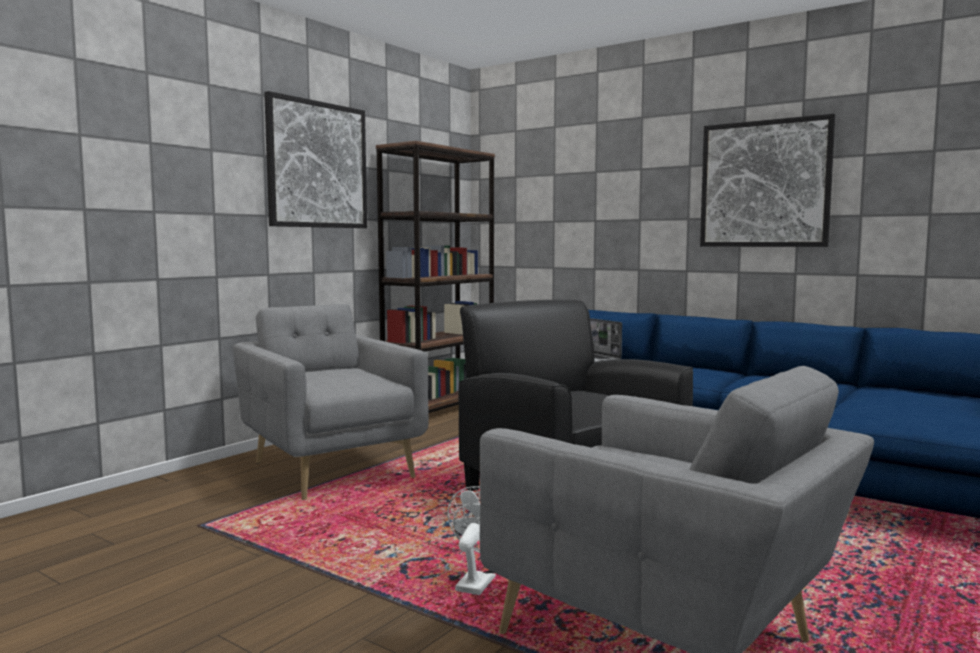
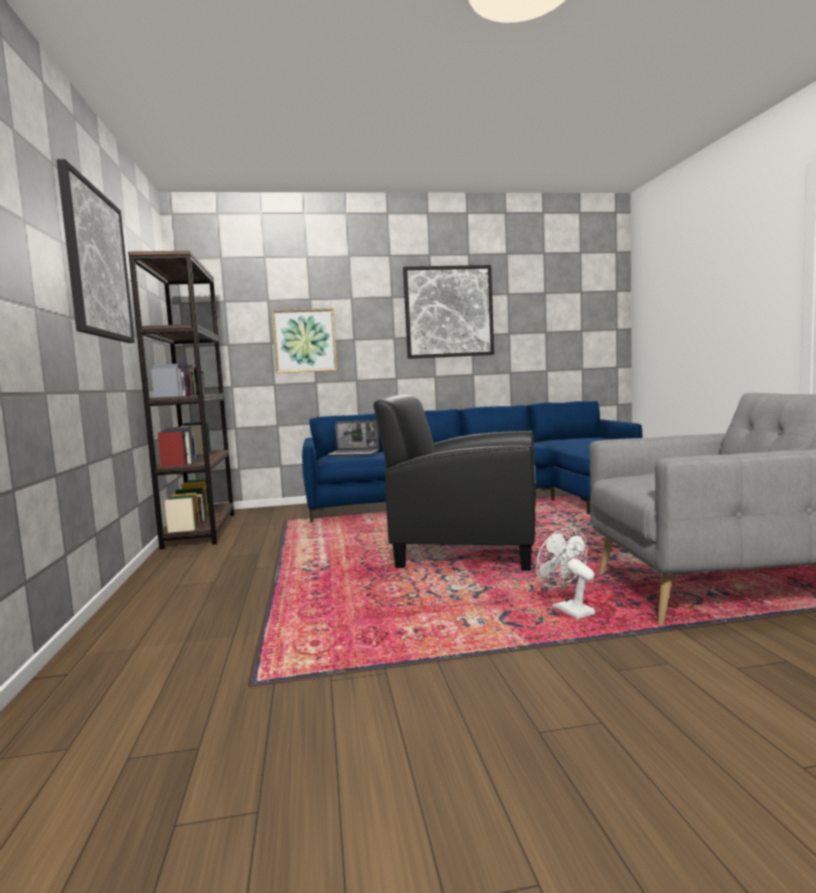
camera: 45 degrees left, 0 degrees up
(331, 467) = (235, 595): grey armchair -> none
(585, 220) = (304, 341): none -> picture

